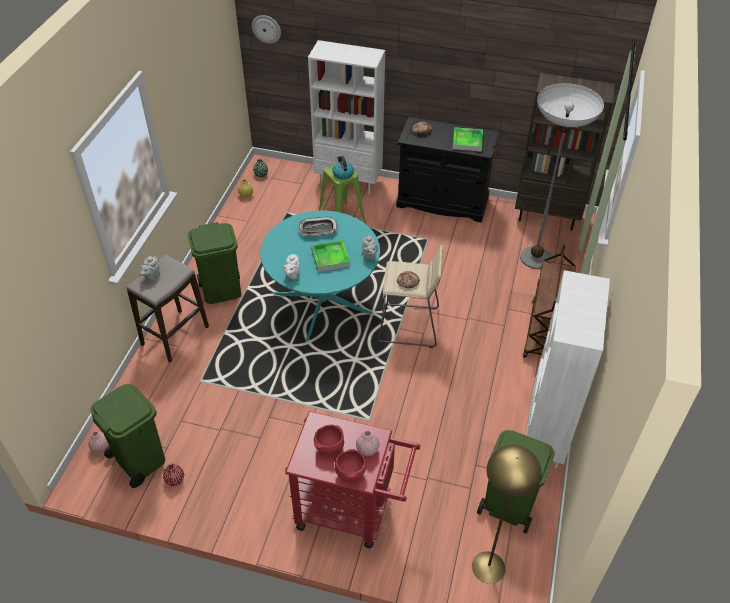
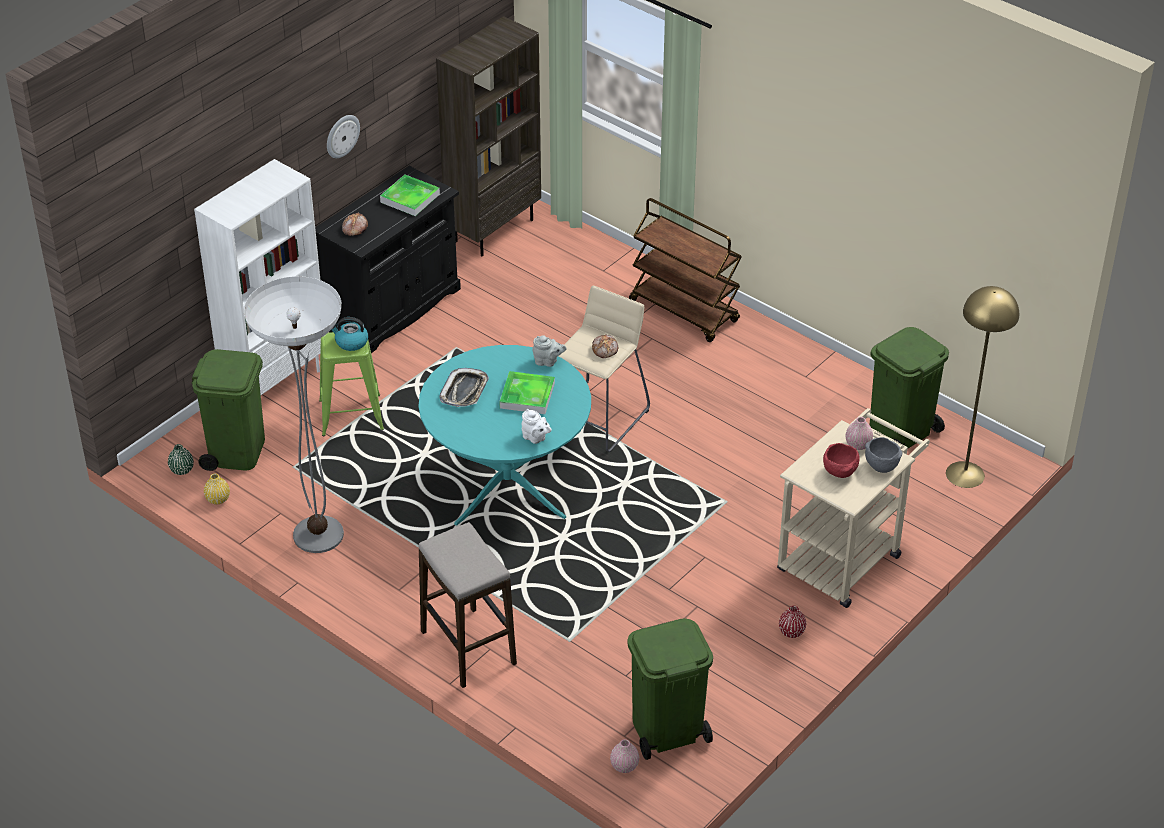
camera: 65 degrees left, 5 degrees down
(151, 276) = (456, 565): grey teapot -> none
(175, 480) = (718, 702): red vase -> red vase (791, 632)
(222, 290) = (410, 577): green trash can -> green trash can (237, 451)
(266, 28) = (123, 245): wall clock -> wall clock (342, 136)
(350, 472) = (880, 466): red bowl -> grey bowl
(352, 511) = (845, 556): red cart -> beige cart
(535, 258) = (559, 269): floor lamp -> floor lamp (318, 535)
(545, 436) = (830, 370): white bookcase -> none

